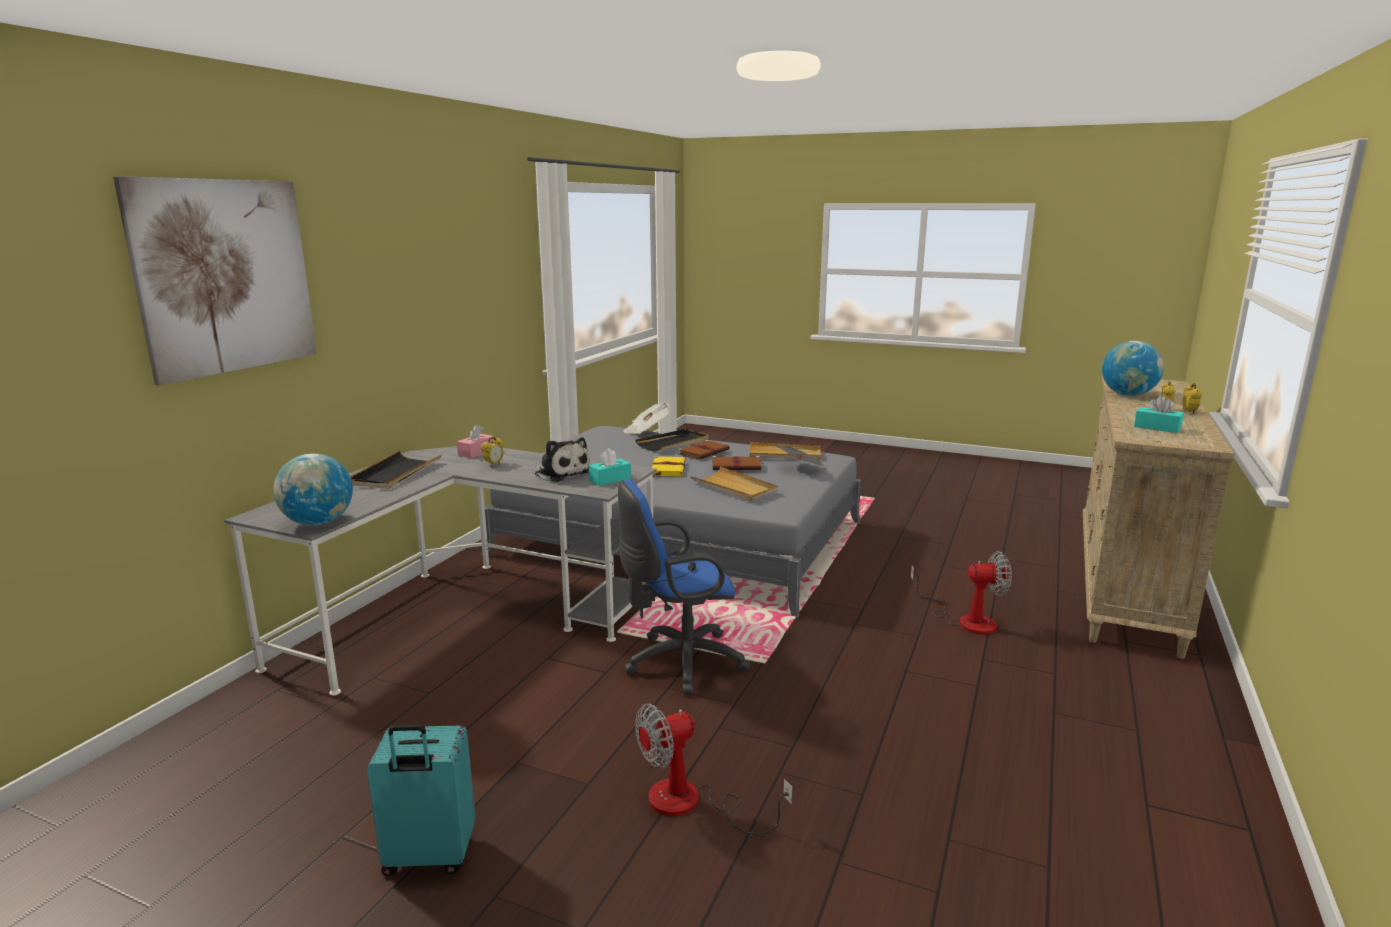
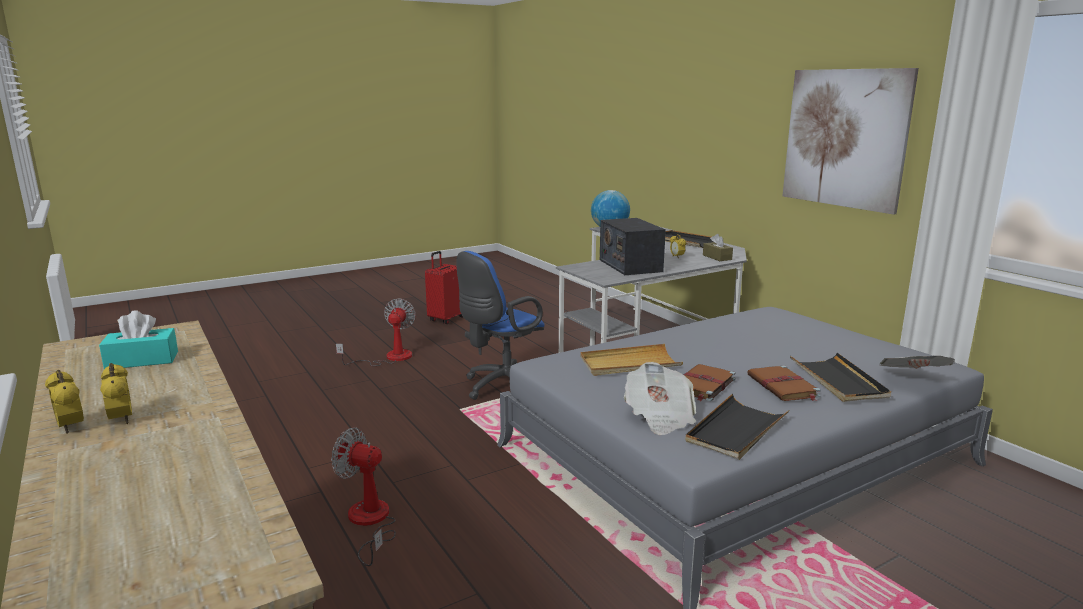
camera: 125 degrees right, 0 degrees up
(226, 276) = (664, 94): picture -> picture (845, 138)
(429, 857) = (446, 319): turquoise suitcase -> red suitcase
(476, 452) = (717, 257): pink tissue box -> brown tissue box
(561, 473) = (630, 265): plush toy -> radio
(610, 479) = (595, 272): turquoise tissue box -> none
(668, 468) = (724, 354): yellow book -> none
(679, 663) = (502, 387): blue office chair -> blue office chair turned 150 degrees counterclockwise
(785, 454) = (736, 430): beige tray -> black tray
(966, 620) = (370, 522): fan -> fan turned 75 degrees clockwise
(1128, 395) = (204, 457): globe -> none

